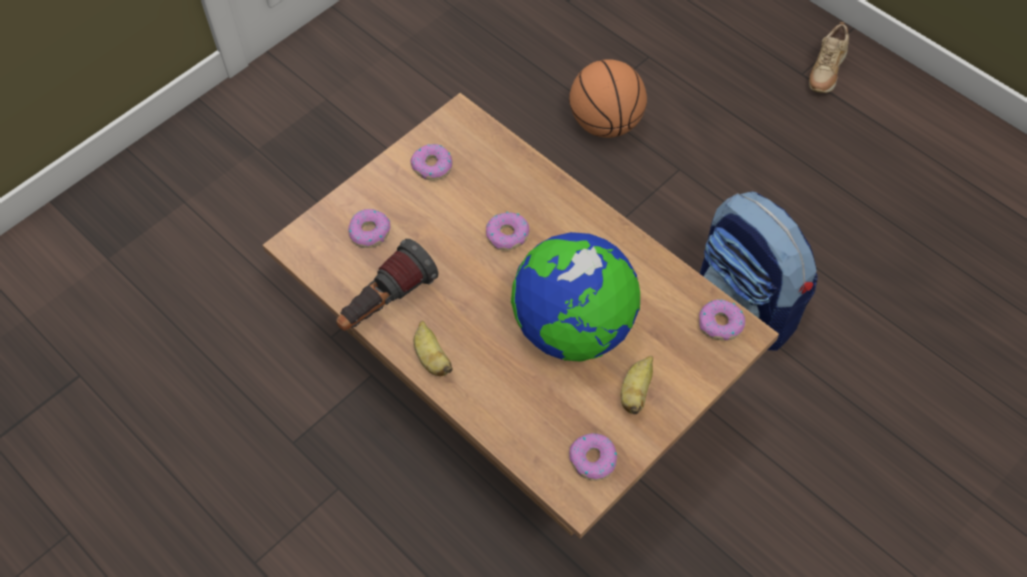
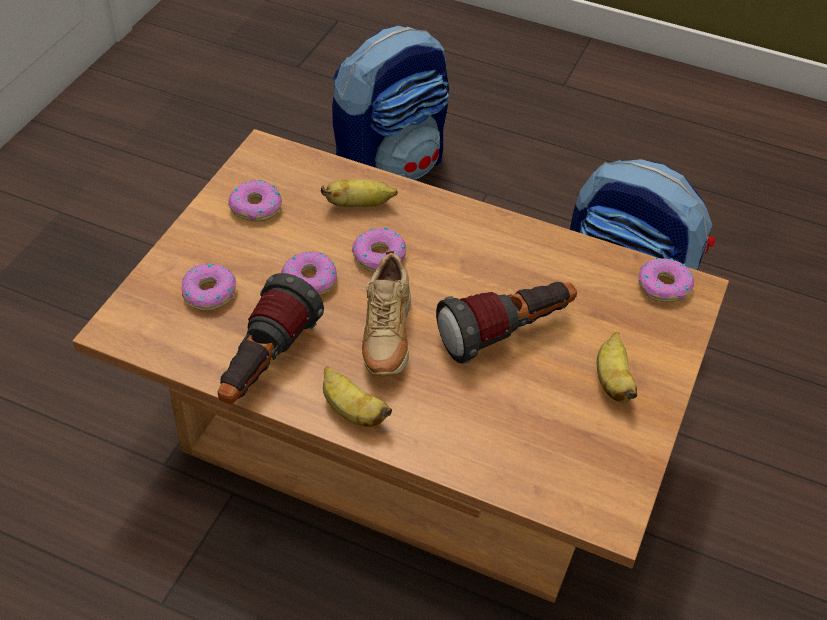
camera: 25 degrees left, 10 degrees down
(512, 184) = (359, 205): none -> banana
(574, 329) = (506, 334): globe -> flashlight
(593, 460) = (604, 469): donut -> donut (310, 280)
(606, 123) = (390, 168): basketball -> backpack
(825, 74) = (586, 80): beige shoe -> beige shoe (386, 339)

